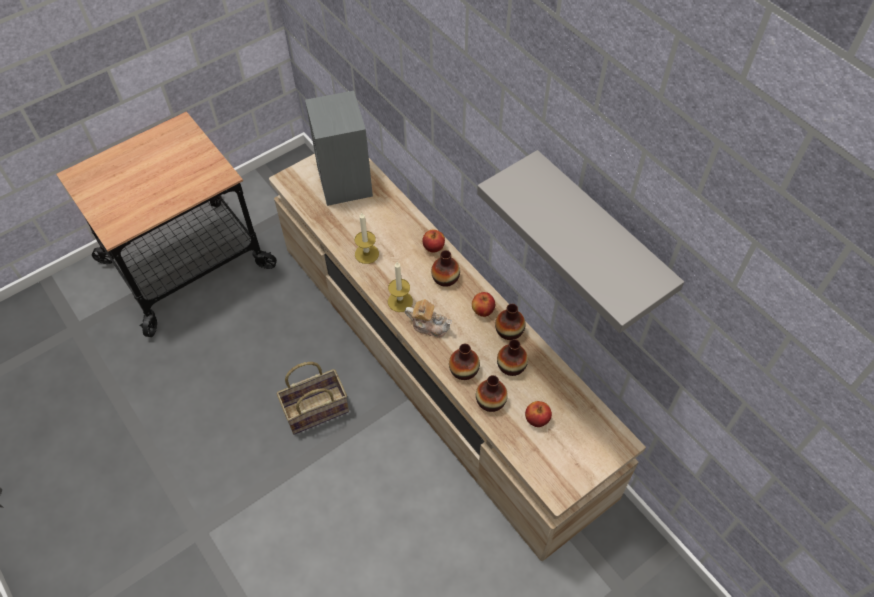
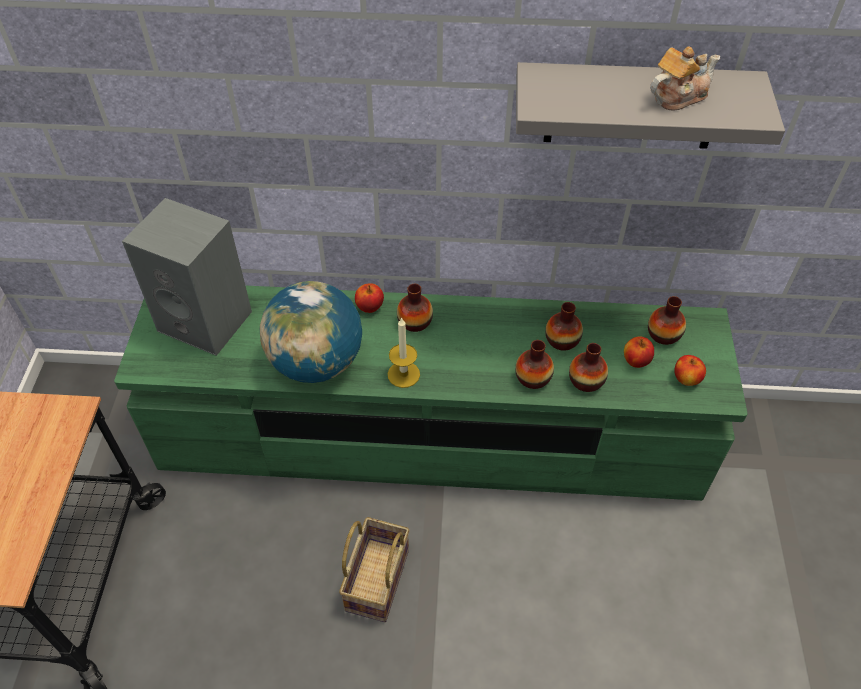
camera: 50 degrees left, 5 degrees down
(366, 254) = (316, 363): candle -> globe
(429, 325) = (456, 370): teapot -> teapot (677, 96)
(437, 364) = (430, 436): beige tv stand -> green tv stand
(483, 310) = (481, 320): apple -> apple (686, 379)
(509, 330) = (523, 316): vase -> vase (663, 334)

